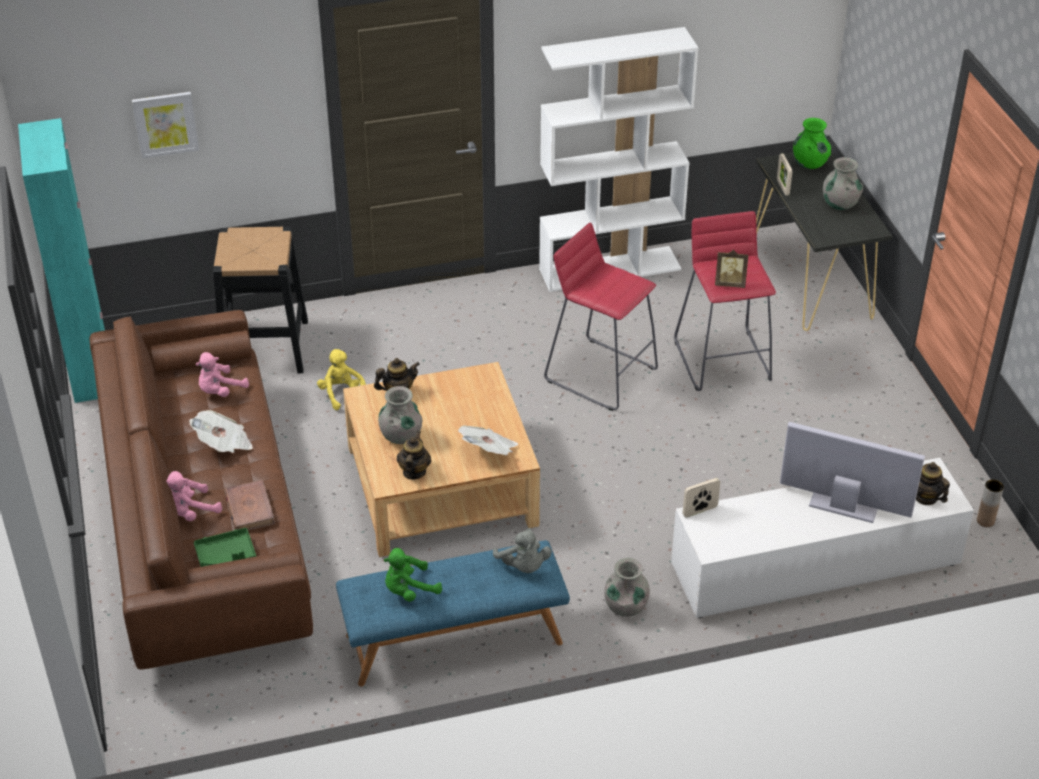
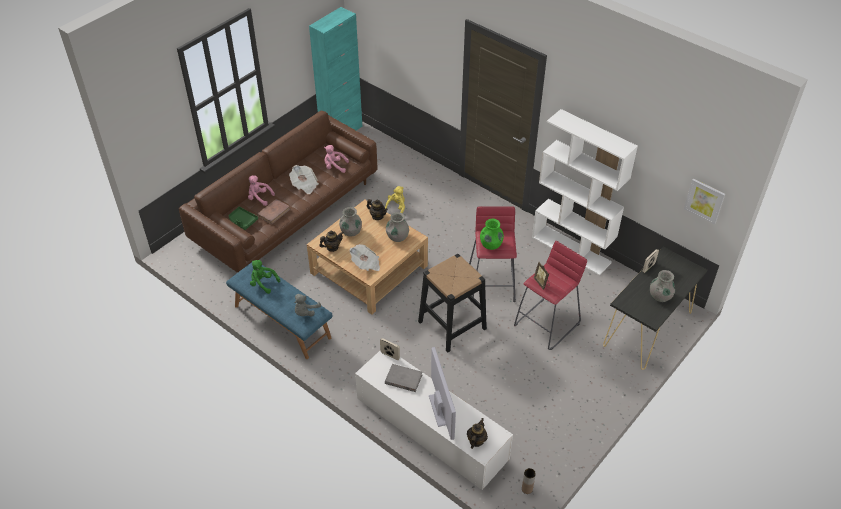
camera: 55 degrees right, 5 degrees up
(165, 124) = (398, 42): picture -> picture (704, 200)
(265, 347) = (403, 170): black stool -> black stool (452, 325)
(625, 606) = (346, 370): grey vase -> grey vase (397, 237)
(757, 518) = (403, 379): none -> grey book
(809, 164) = (682, 269): green vase -> green vase (491, 245)

